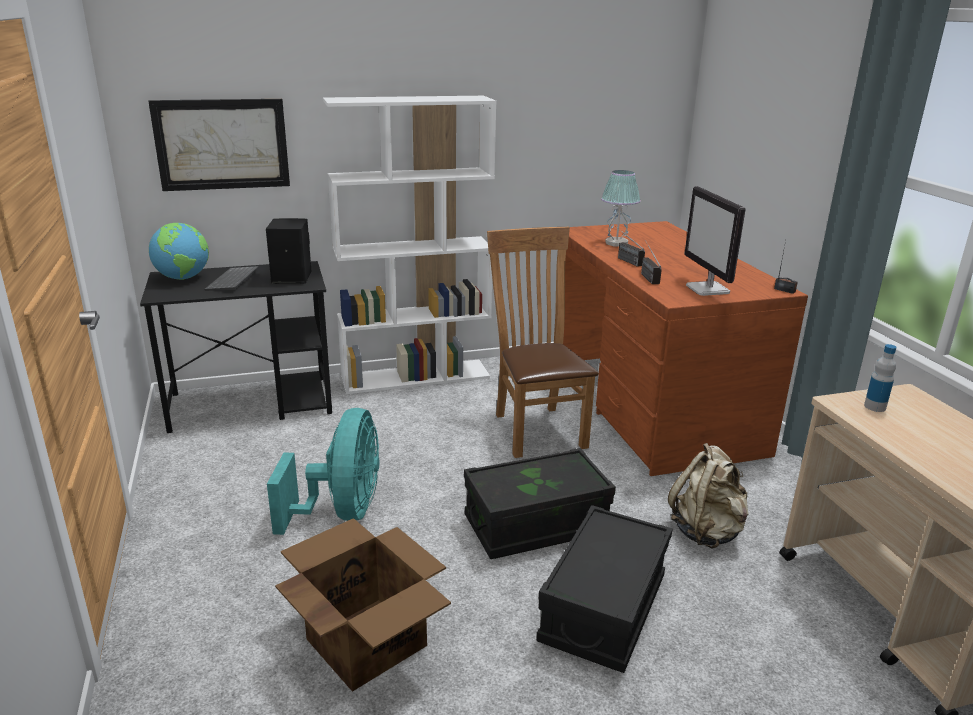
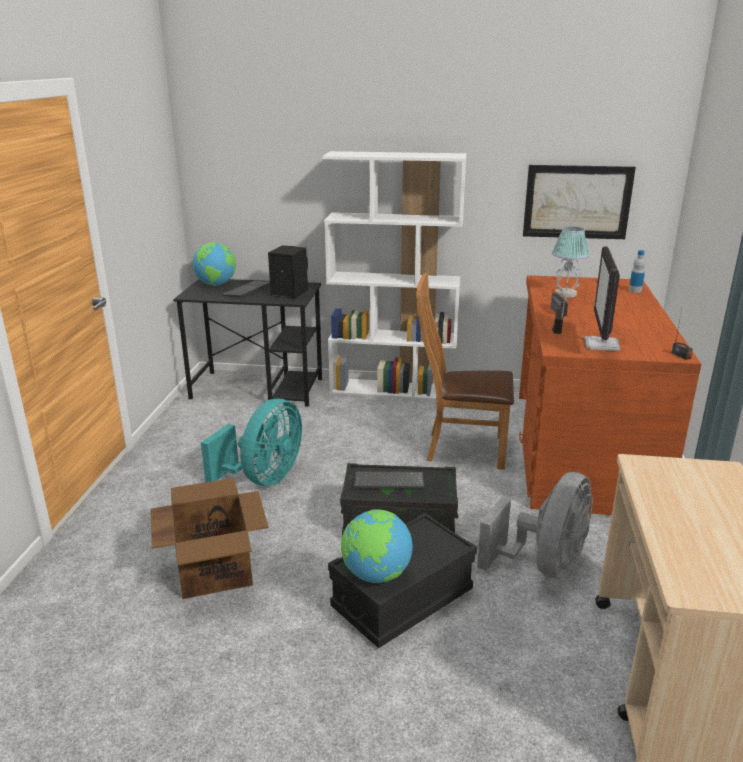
camera: 25 degrees right, 0 degrees up
(222, 144) = (255, 185): picture -> picture (577, 202)
(524, 481) = (388, 482): none -> keyboard
(536, 428) = (460, 448): brown chair -> brown chair turned 90 degrees counterclockwise
(599, 589) = (376, 575): none -> globe
(706, 531) = (544, 565): beige backpack -> grey fan
(875, 407) = (671, 474): bottle -> bottle (635, 290)

